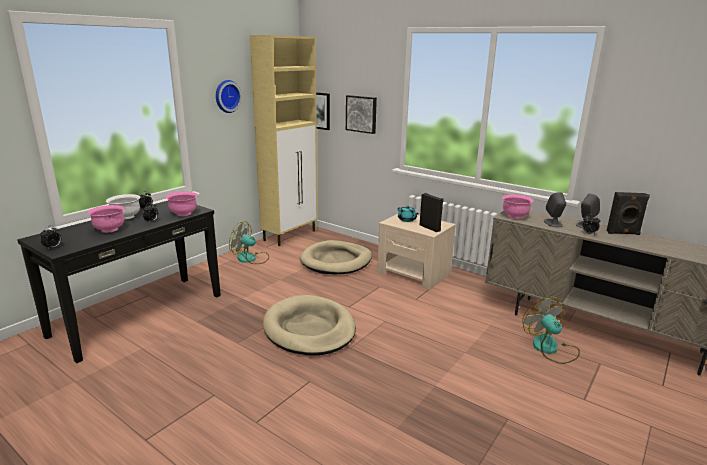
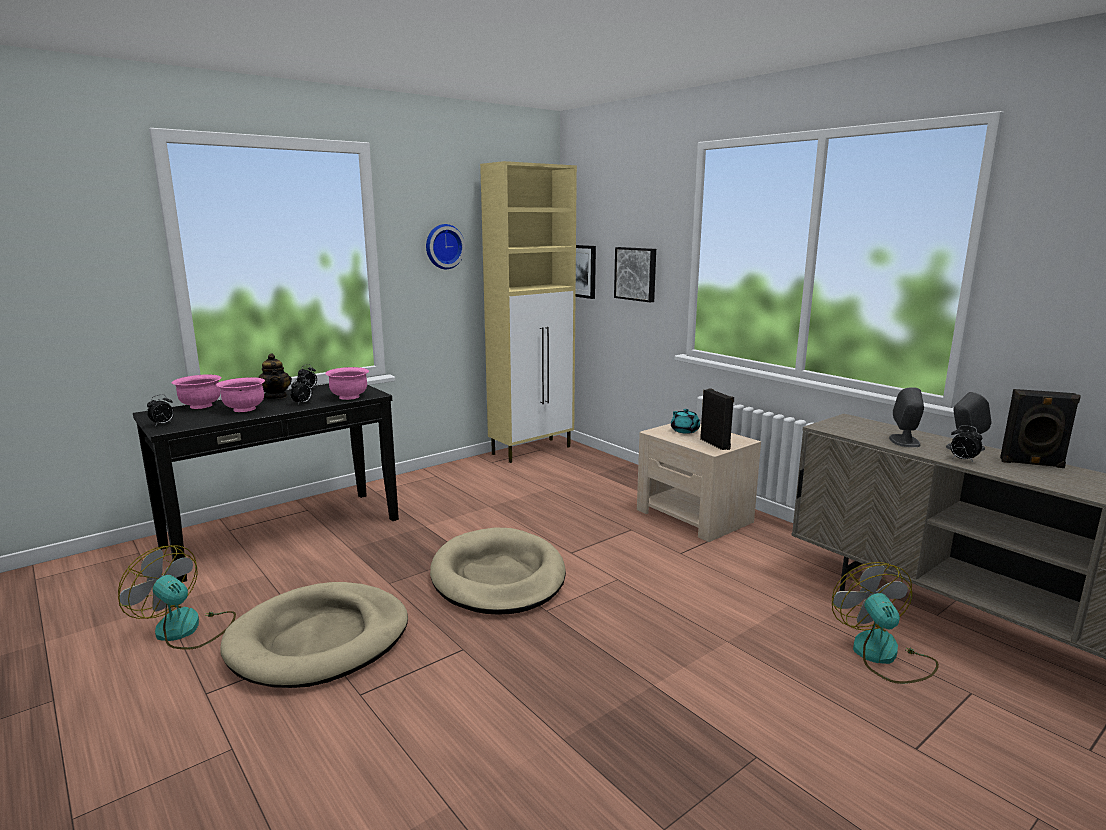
camera: 15 degrees right, 5 degrees down
(126, 217) = (276, 396): white bowl -> teapot
(251, 258) = (463, 476): fan -> fan (186, 630)
(336, 261) = (582, 489): beige dog bed -> beige dog bed (319, 640)
(515, 216) = (841, 427): pink bowl -> pink bowl (200, 406)

